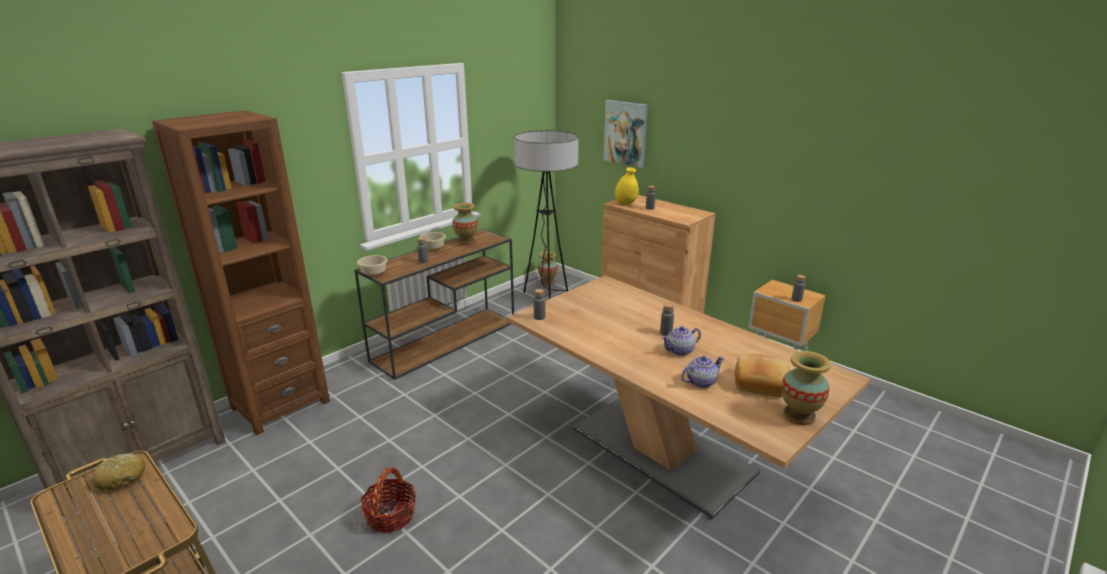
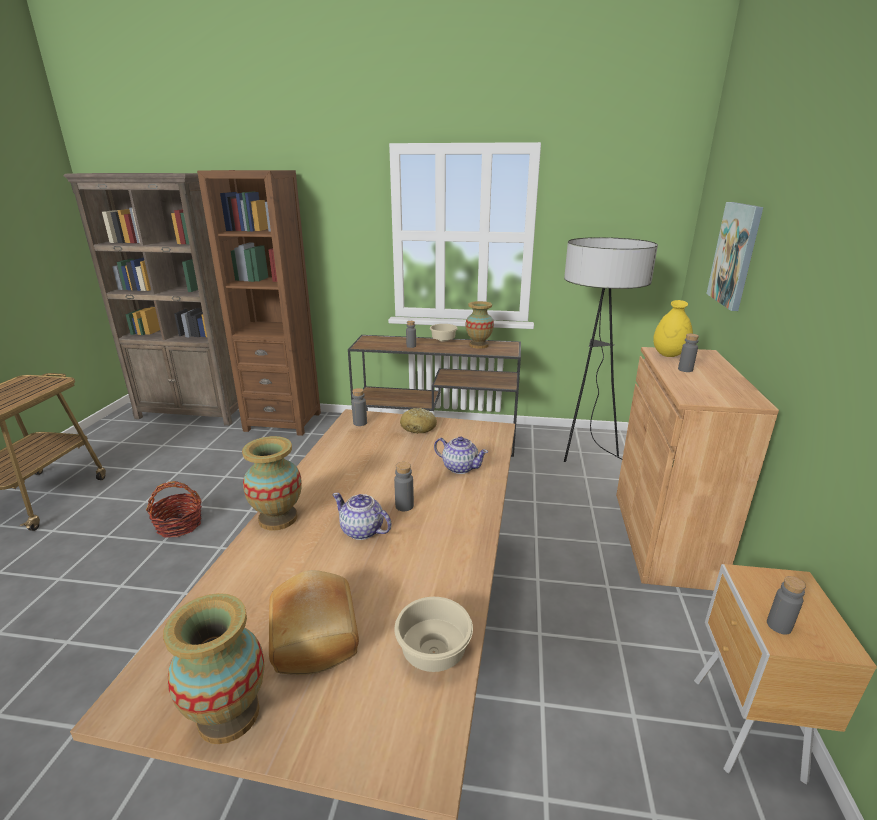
camera: 55 degrees right, 0 degrees up
(122, 478) = (40, 385): bread -> bread (418, 427)
(373, 273) = (362, 341): beige bowl -> beige bowl (431, 651)
(547, 282) = (618, 440): vase -> vase (278, 518)
(700, 382) = (284, 572): teapot -> teapot (460, 467)

